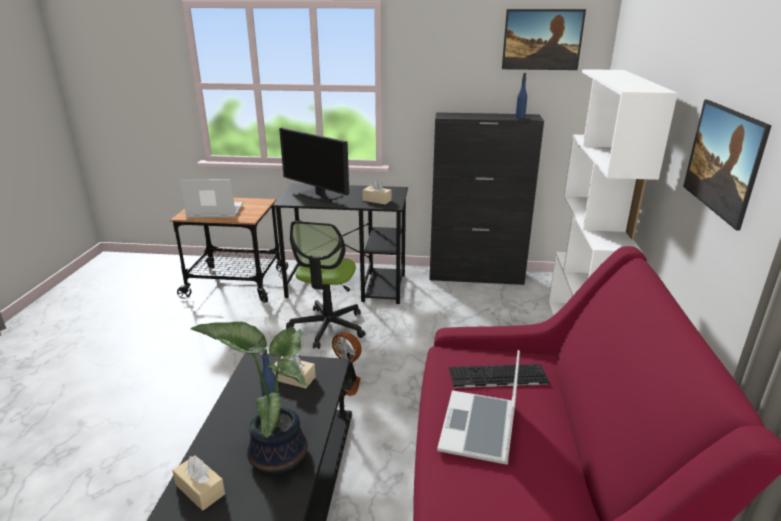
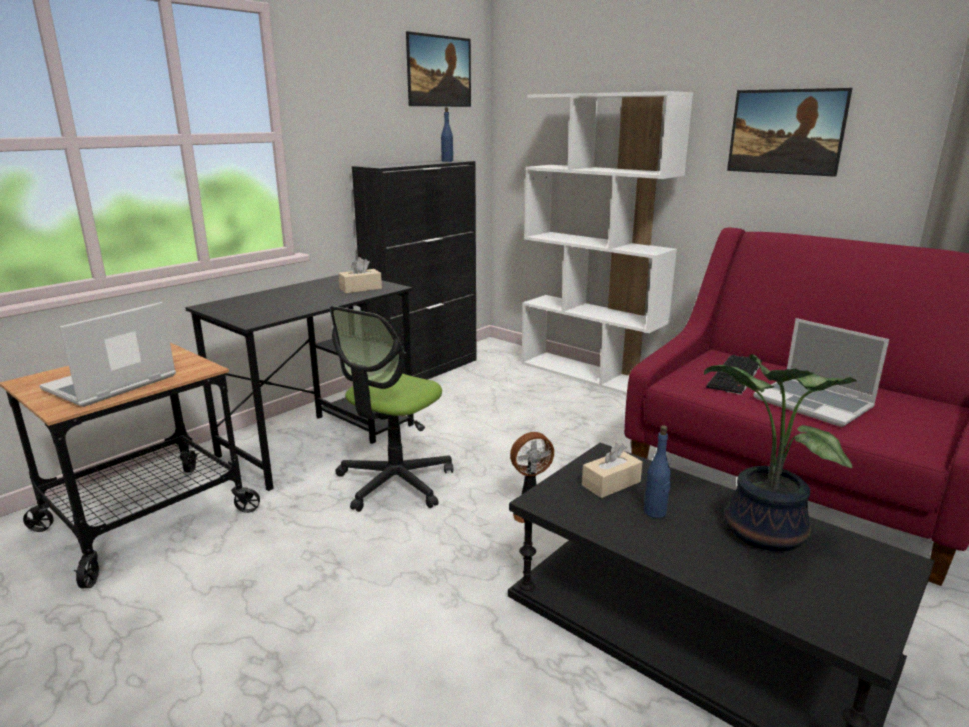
camera: 55 degrees left, 5 degrees down
(200, 489) = (810, 604): beige tissue box -> none
(320, 195) = (276, 304): monitor -> none
(328, 327) = (394, 482): office chair -> office chair turned 75 degrees clockwise

